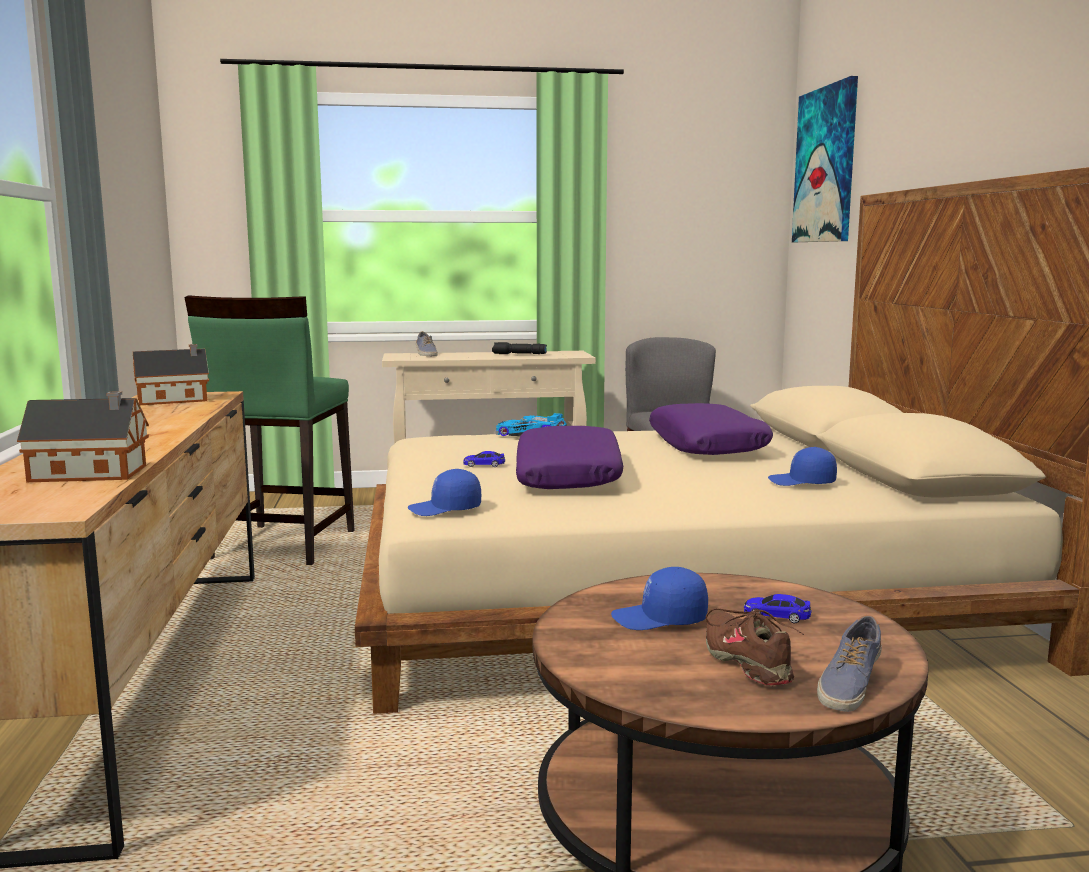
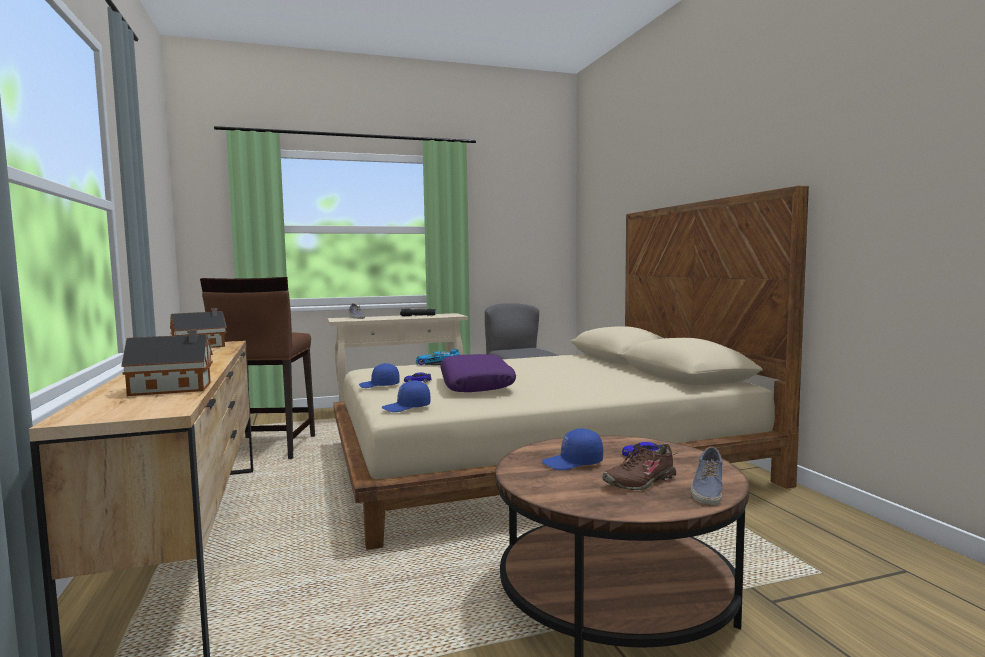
camera: 10 degrees left, 5 degrees down
(282, 545) = (266, 448): green stool -> brown stool
(708, 446) = (552, 365): purple pillow -> none
(747, 661) = (639, 482): brown shoe -> brown shoe turned 90 degrees counterclockwise
(802, 482) = (621, 381): blue cap -> blue cap (379, 386)
(825, 165) = (599, 198): picture -> none

